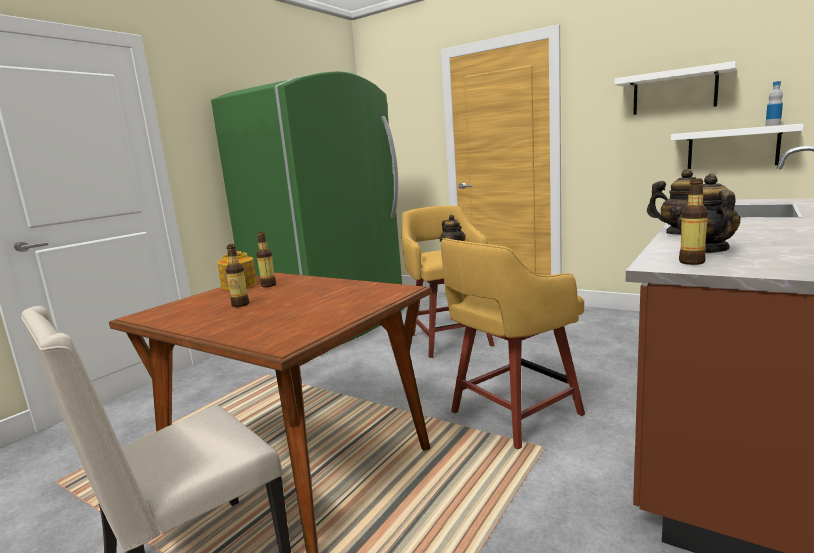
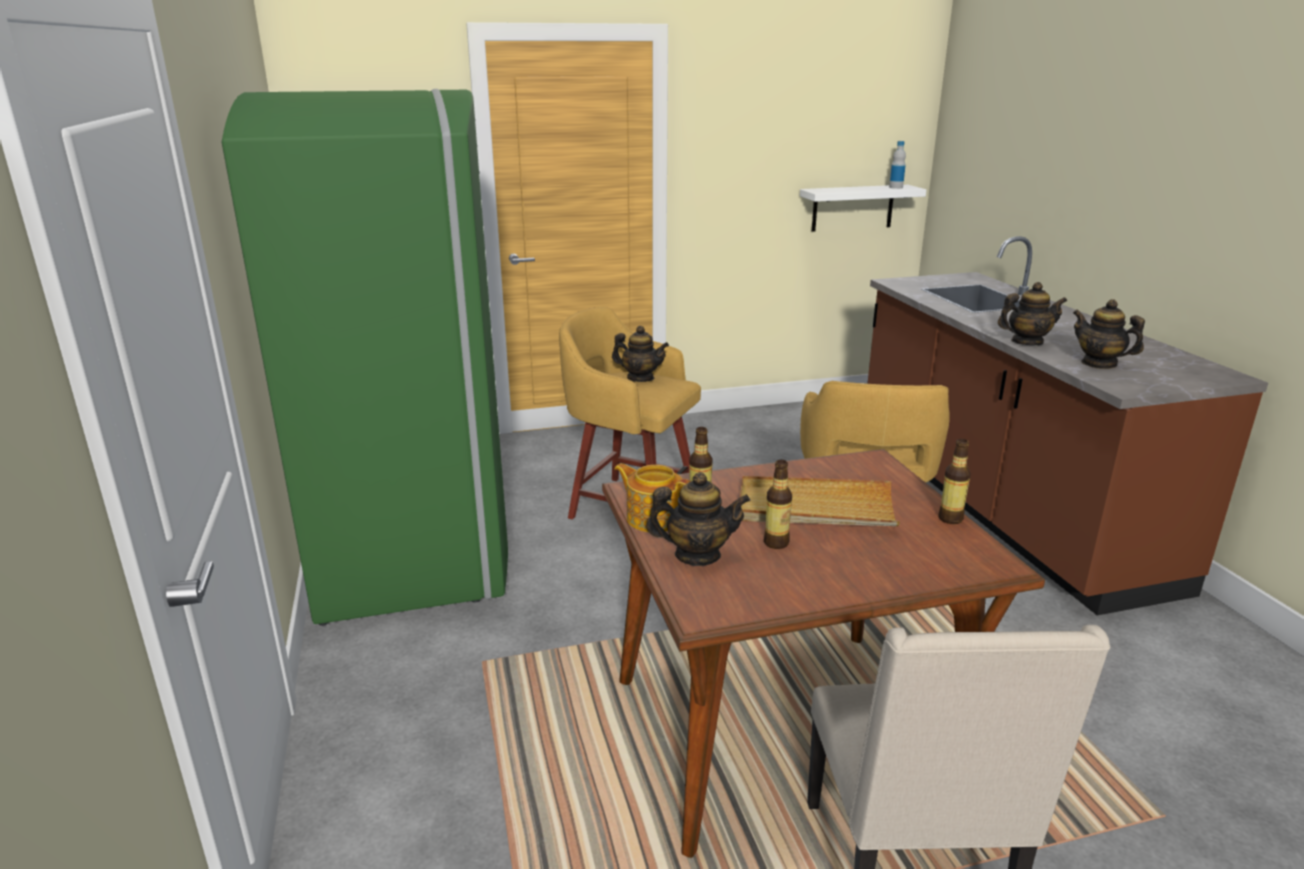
camera: 50 degrees left, 10 degrees up
(205, 299) = (697, 555): none -> teapot
(301, 298) = (815, 508): none -> beige tray
(674, 92) = (801, 138): white shelf -> none
(691, 262) = (1130, 381): bottle -> bottle (950, 519)

